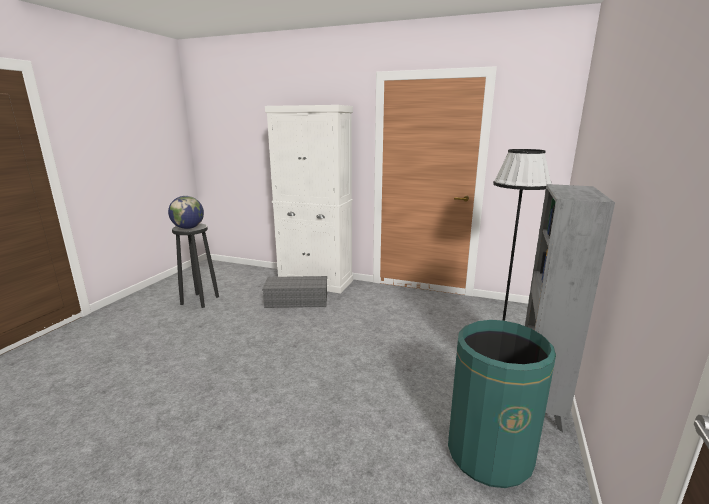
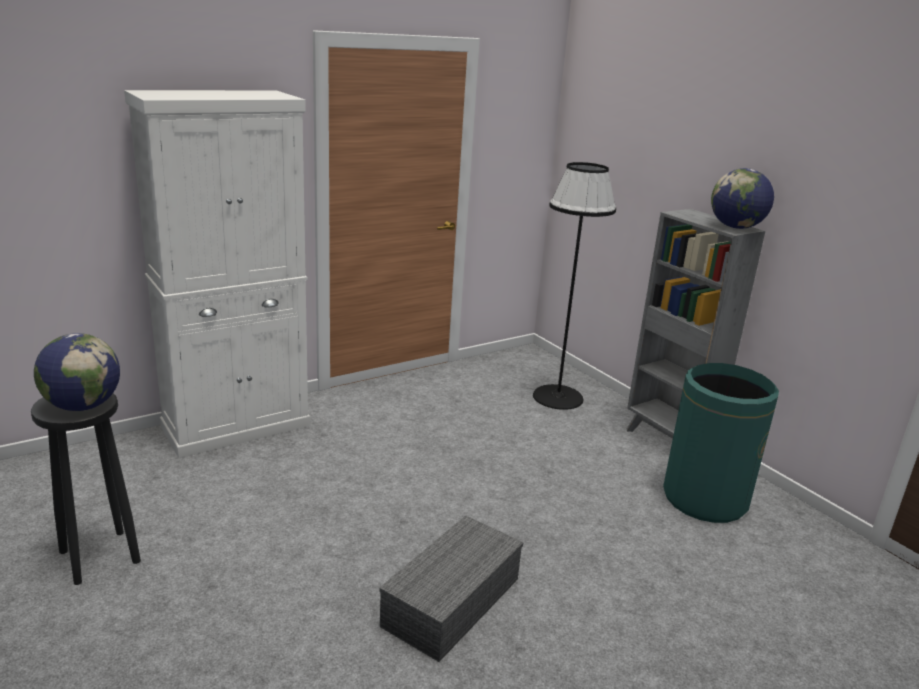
camera: 55 degrees left, 5 degrees up
(297, 300) = (273, 465): grey storage box -> grey storage box (451, 600)
(584, 196) = (736, 227): none -> globe

